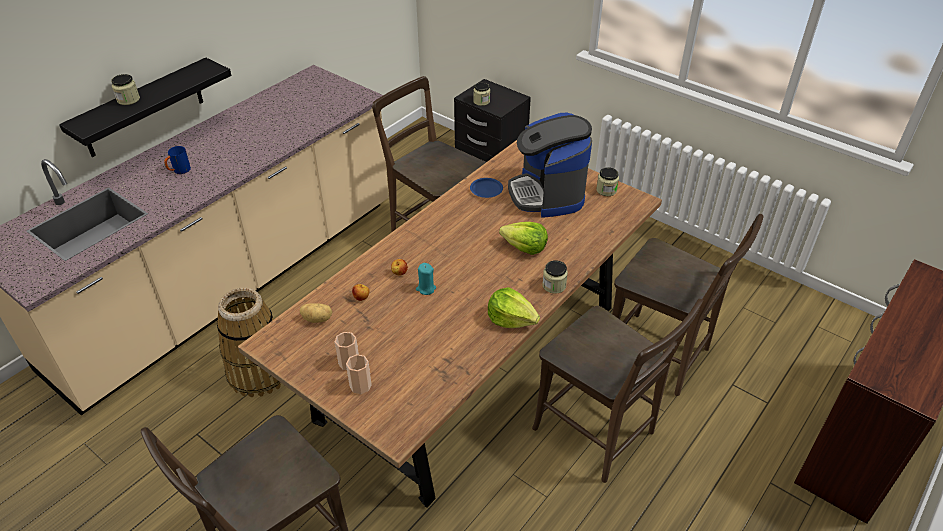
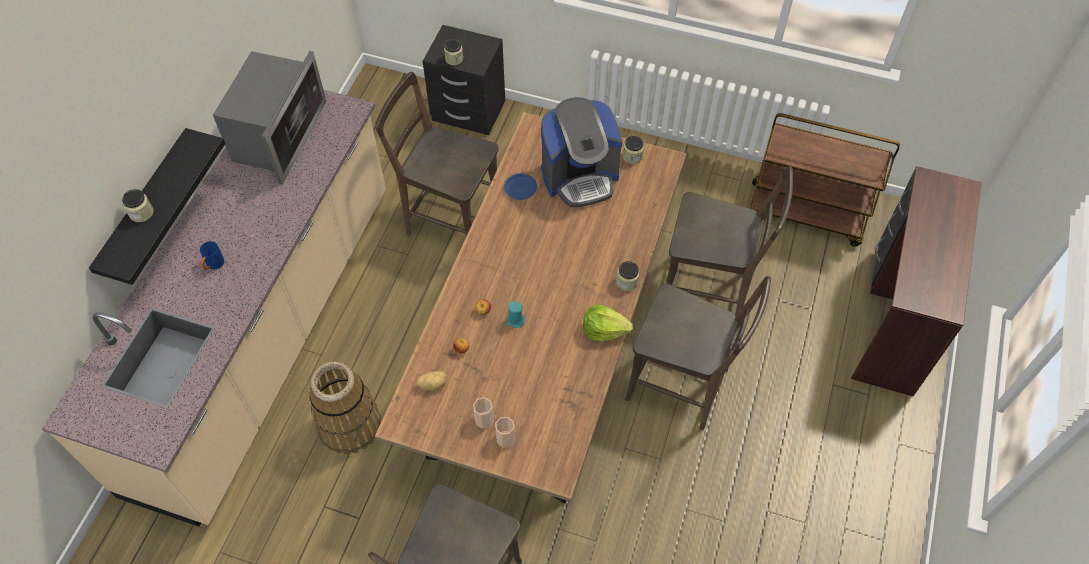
camera: 20 degrees left, 15 degrees up
(292, 100) = (278, 135): none -> microwave
(524, 248) = (584, 247): lettuce -> none
(547, 194) = (580, 177): coffee machine -> coffee machine turned 75 degrees counterclockwise
(788, 316) = (806, 214): none -> brown cart

